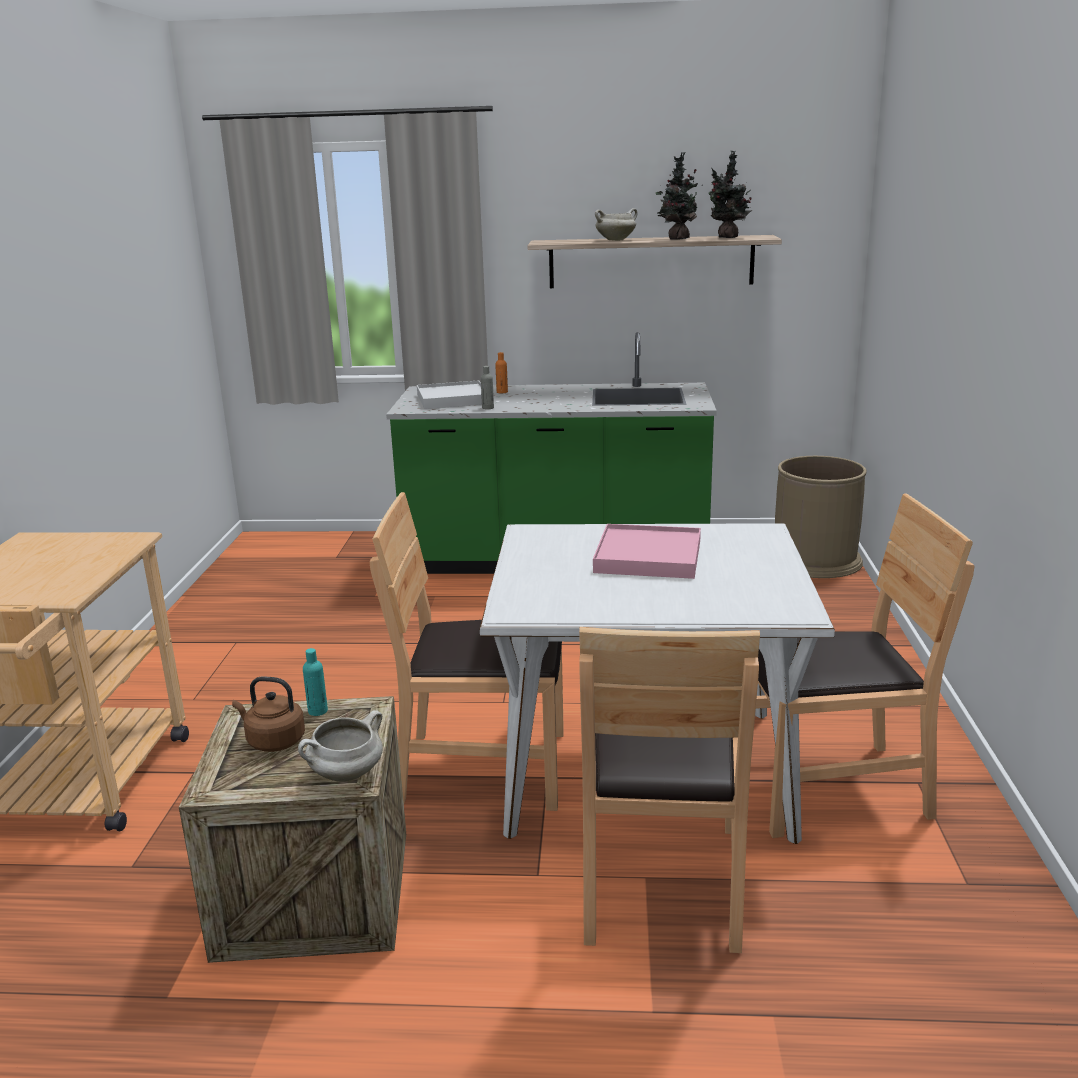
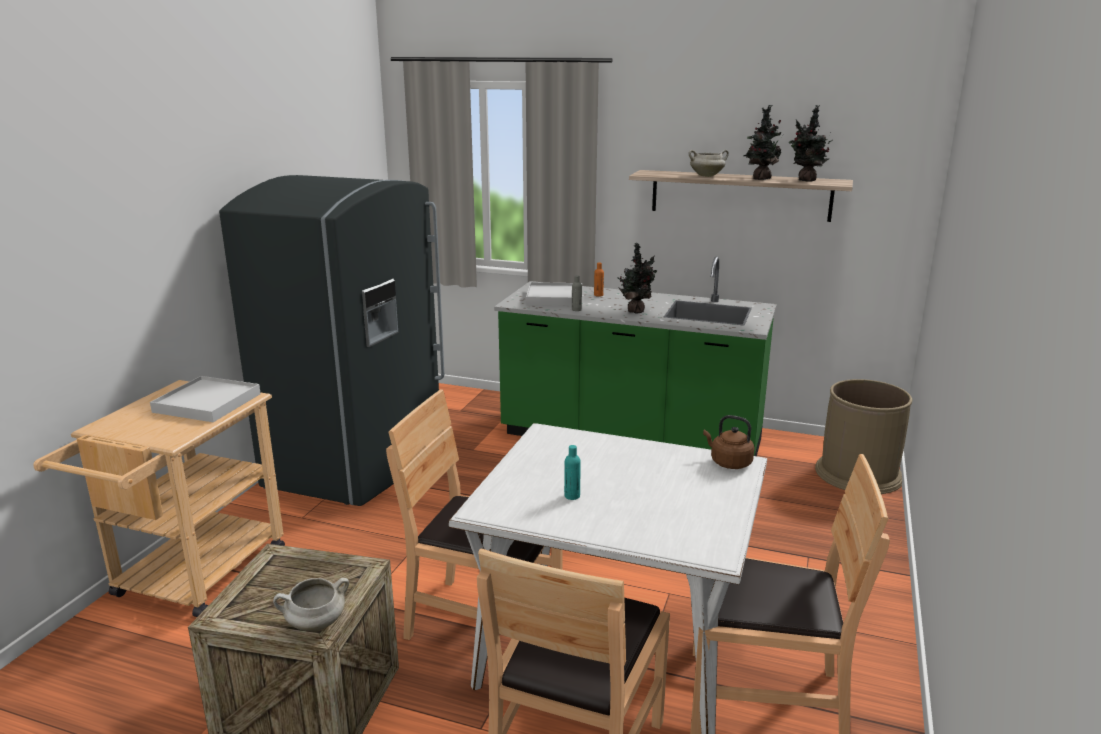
camera: 15 degrees right, 0 degrees up
(81, 551) = (208, 403): none -> white tray
(236, 628) = (360, 461): none -> grey fridge
(273, 741) = (282, 583): brown kettle -> brown kettle (728, 462)
(318, 711) = (327, 562): turquoise bottle -> turquoise bottle (572, 496)
(557, 402) = (636, 311): none -> potted plant
(648, 557) = (624, 474): pink tray -> none

